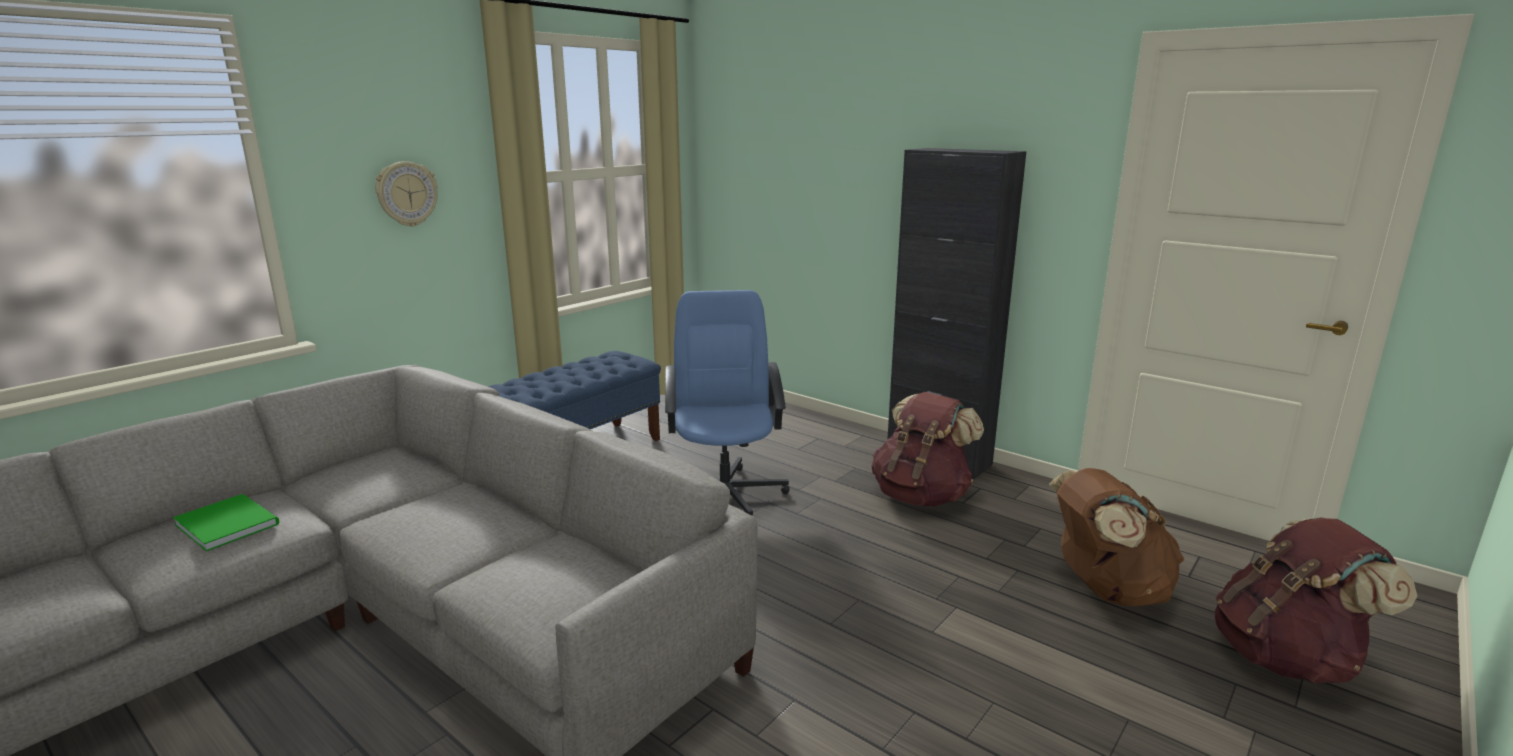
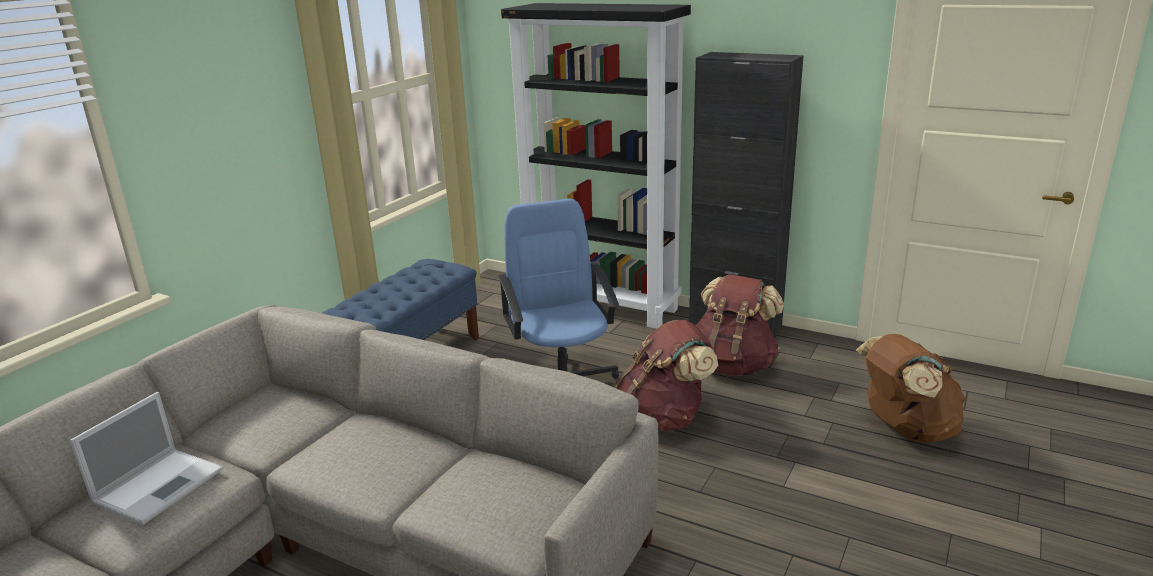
camera: 10 degrees left, 5 degrees up
(228, 522) = (161, 485): green book -> laptop
(406, 194) = (231, 135): wall clock -> none
(802, 422) = (603, 305): none -> black bookcase
(1287, 658) = (1050, 466): brown backpack -> brown backpack (664, 418)

